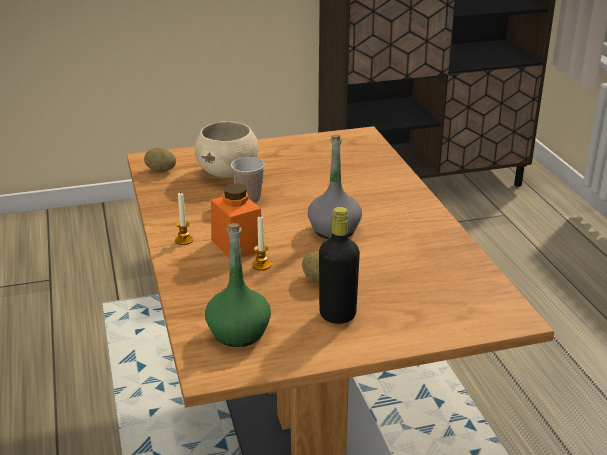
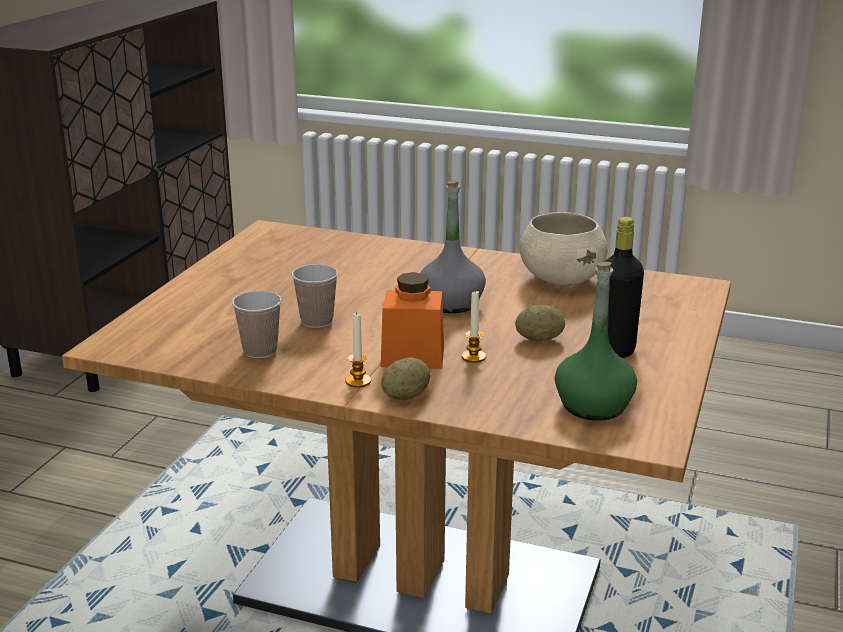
camera: 55 degrees left, 5 degrees down
(161, 170) = (155, 347): potato -> potato (406, 396)
(189, 198) = (260, 351): none -> cup
(228, 172) = (233, 313): beige bowl -> beige bowl (561, 279)

